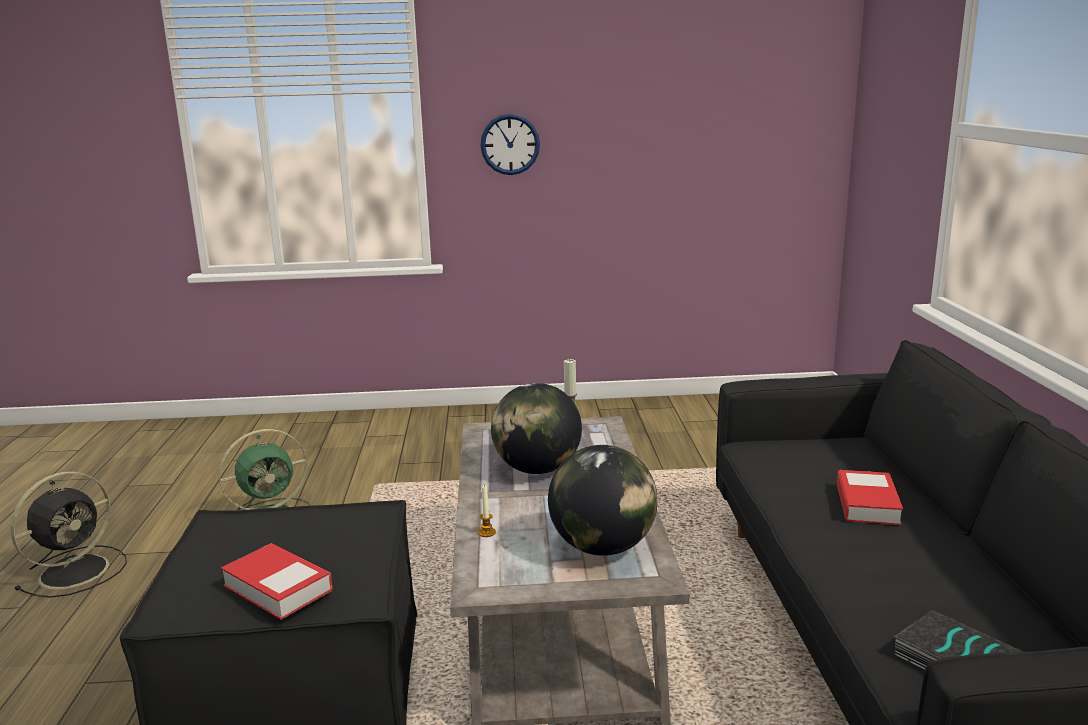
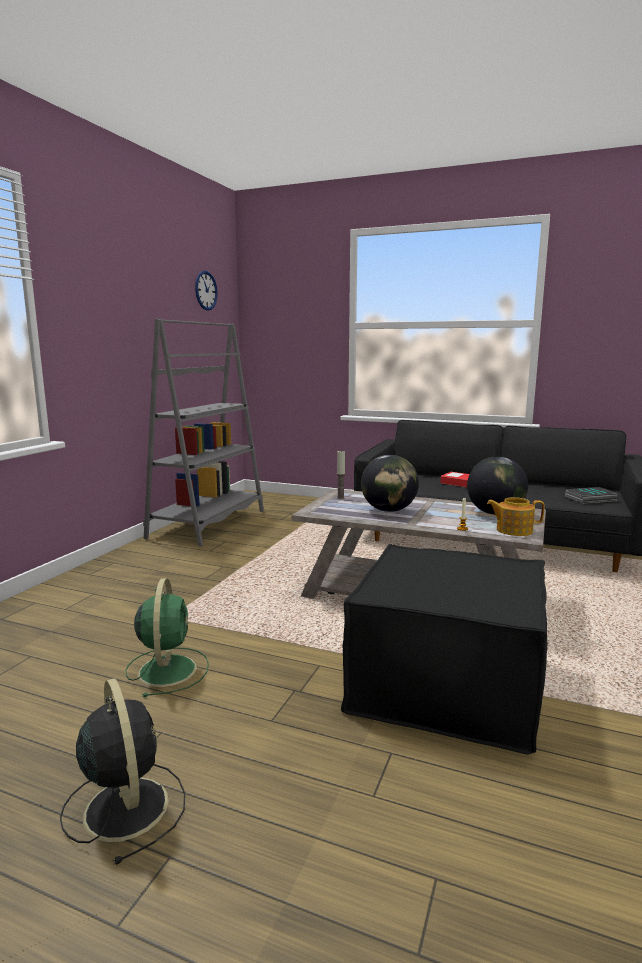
camera: 65 degrees left, 5 degrees down
(278, 588) = (503, 578): book -> none
(510, 144) = (95, 334): wall clock -> wall clock (206, 290)
(512, 573) = (513, 530): none -> teapot
(655, 415) = (208, 524): none -> grey bookcase

